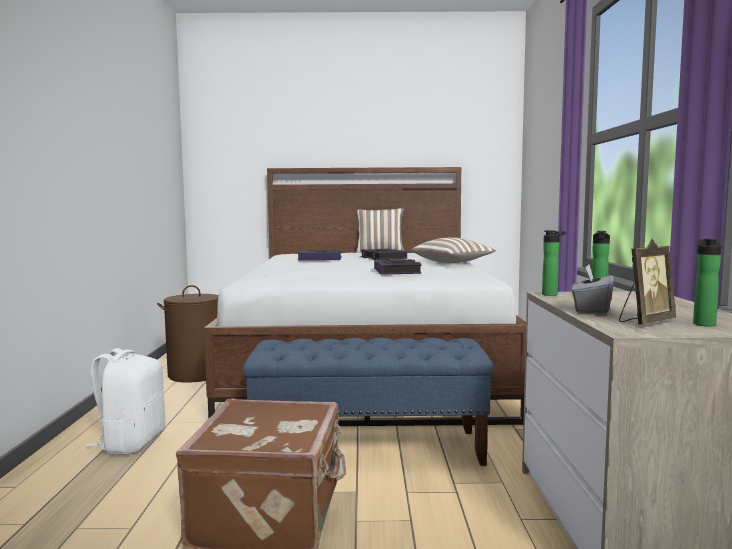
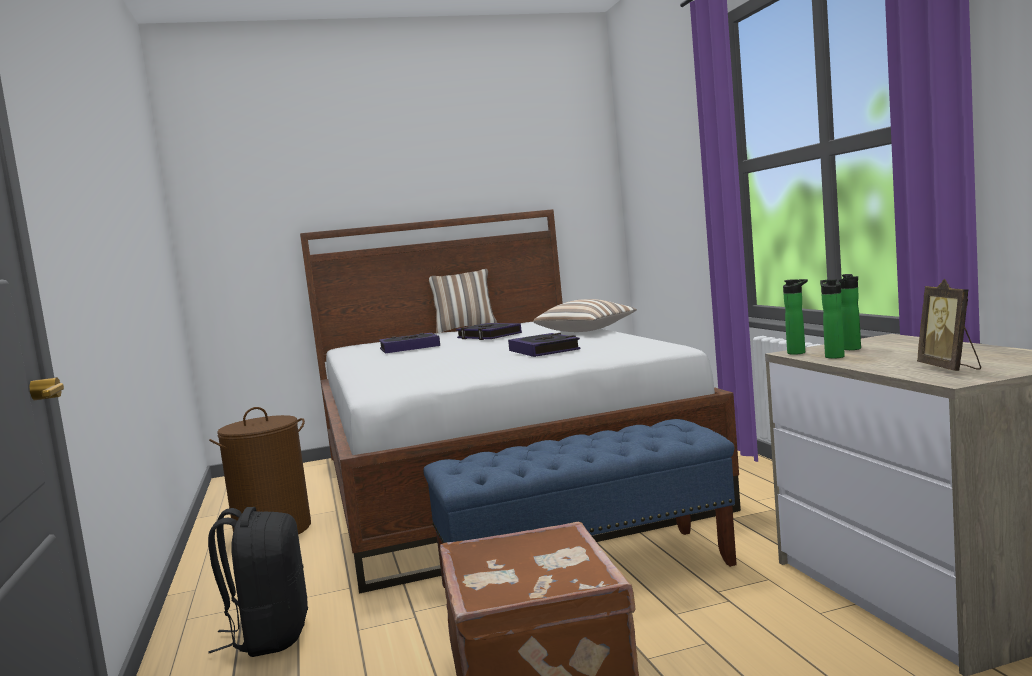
camera: 15 degrees left, 0 degrees up
(131, 443) = (269, 636): white backpack -> black backpack
(591, 310) = (873, 363): grey tissue box -> none
(645, 322) = (950, 368): picture frame -> picture frame turned 135 degrees clockwise
(703, 324) = (1004, 361): bottle -> bottle (833, 356)

